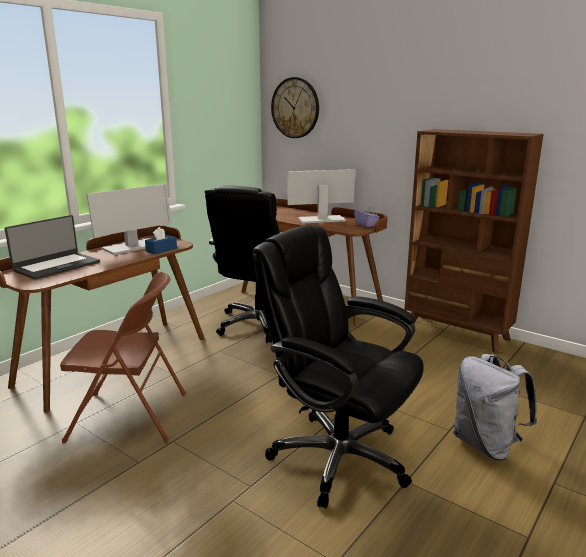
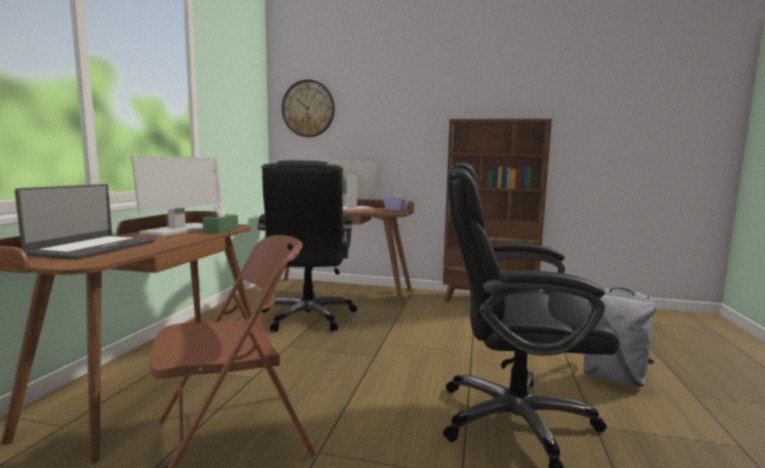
camera: 25 degrees left, 10 degrees down
(161, 250) = (221, 230): blue tissue box -> green tissue box

